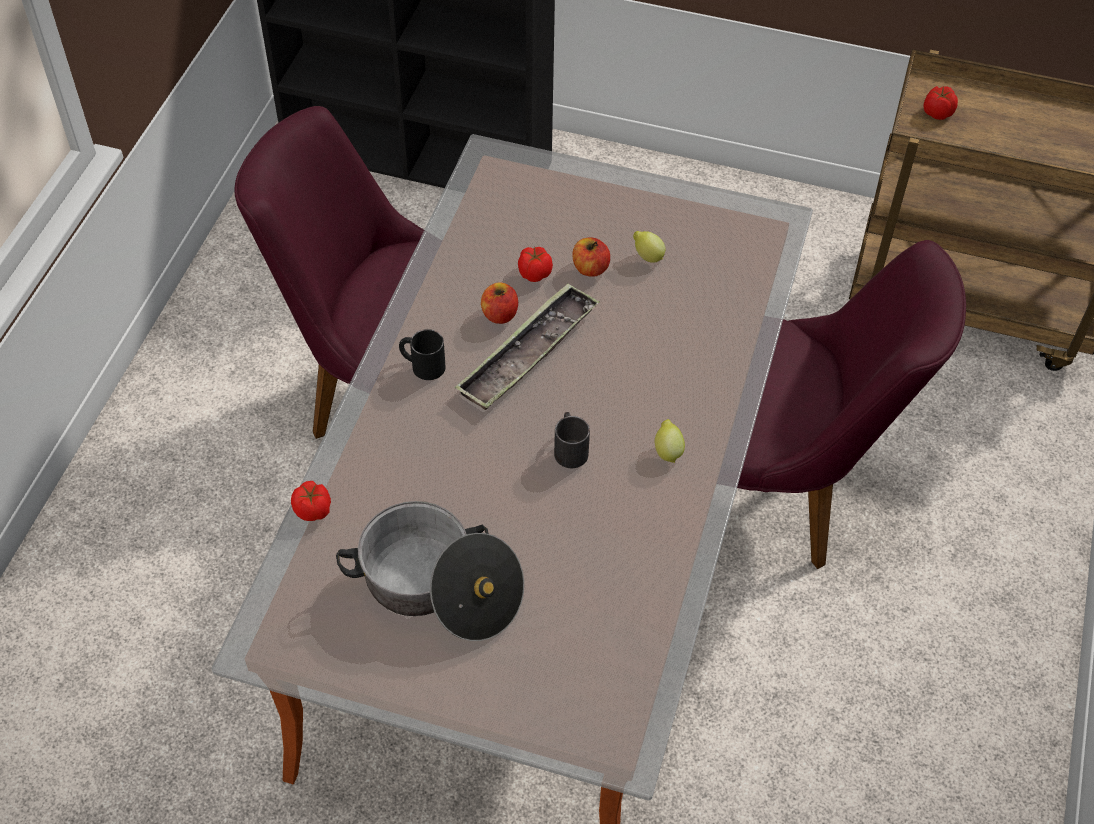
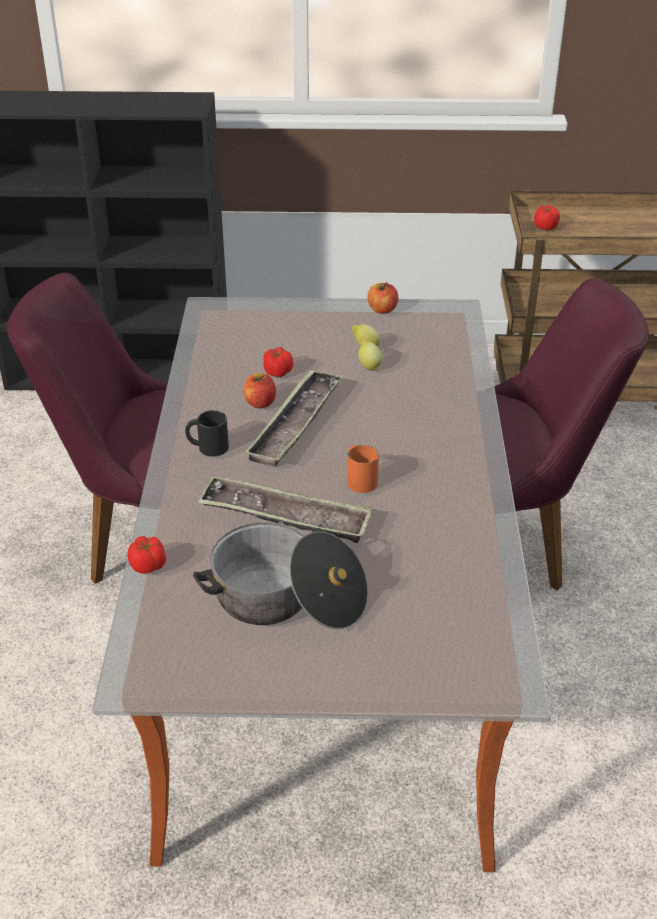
camera: 15 degrees left, 15 degrees down
(473, 480) = (285, 516): none -> tray
(569, 448) = (359, 479): black mug -> orange mug
(590, 268) = (322, 362): apple -> apple (382, 309)
(667, 451) = (442, 466): lemon -> lemon (369, 366)

